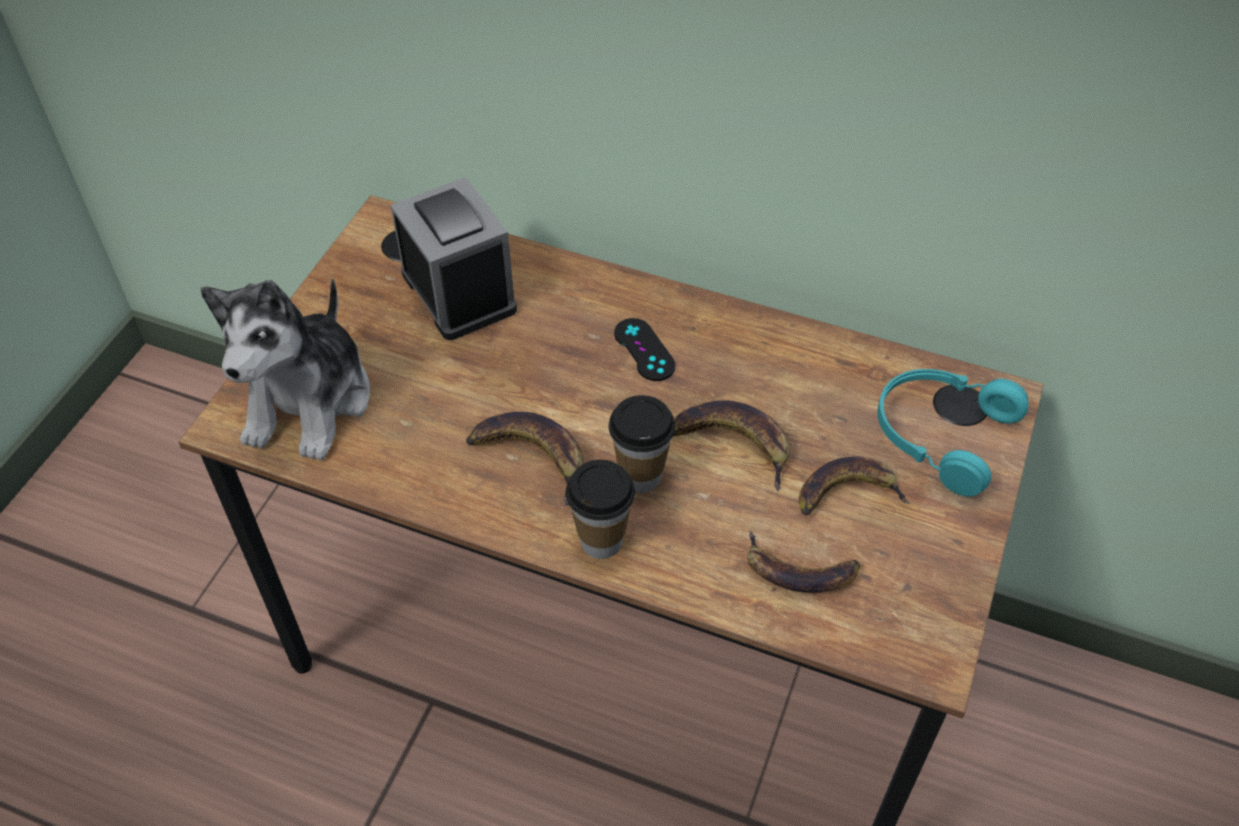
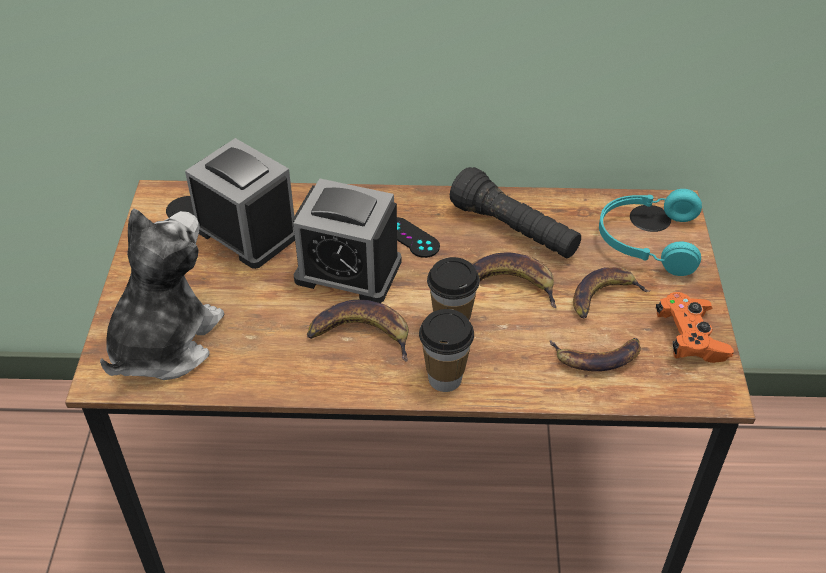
camera: 20 degrees left, 5 degrees down
(309, 402) = (164, 342): plush toy -> plush toy turned 150 degrees counterclockwise
(552, 372) = (348, 271): none -> alarm clock
(776, 375) = (514, 231): none -> black flashlight
(931, 581) = (690, 338): none -> orange game controller

